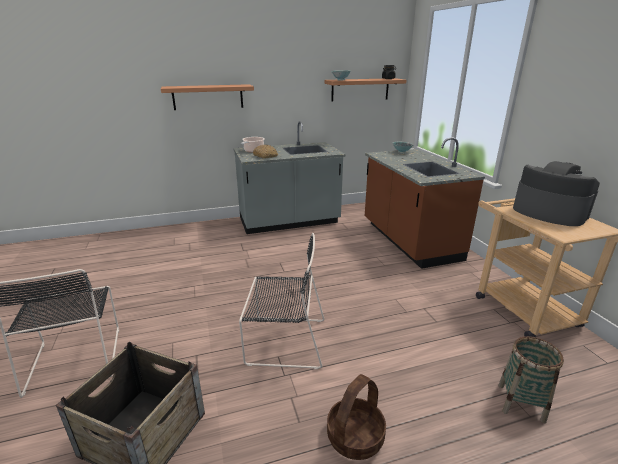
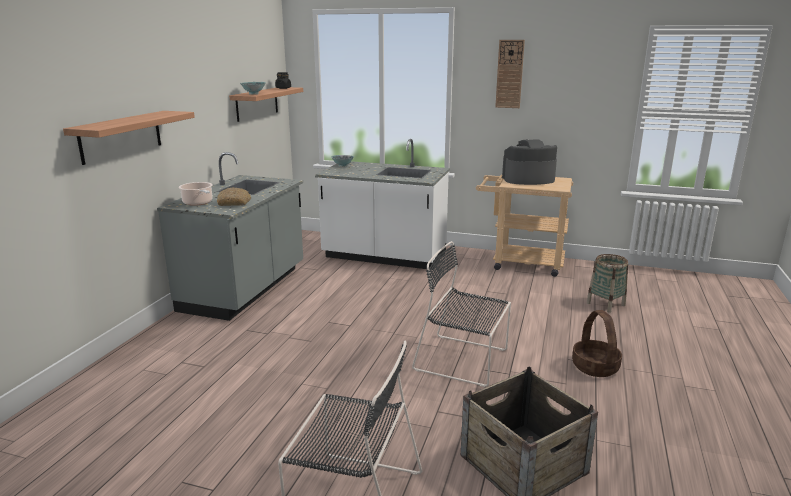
camera: 55 degrees left, 5 degrees down
(283, 341) = (464, 360): black chair -> black chair turned 105 degrees counterclockwise
(409, 241) = (384, 256): brown counter -> white counter
(580, 74) = (509, 74): none -> wall clock

